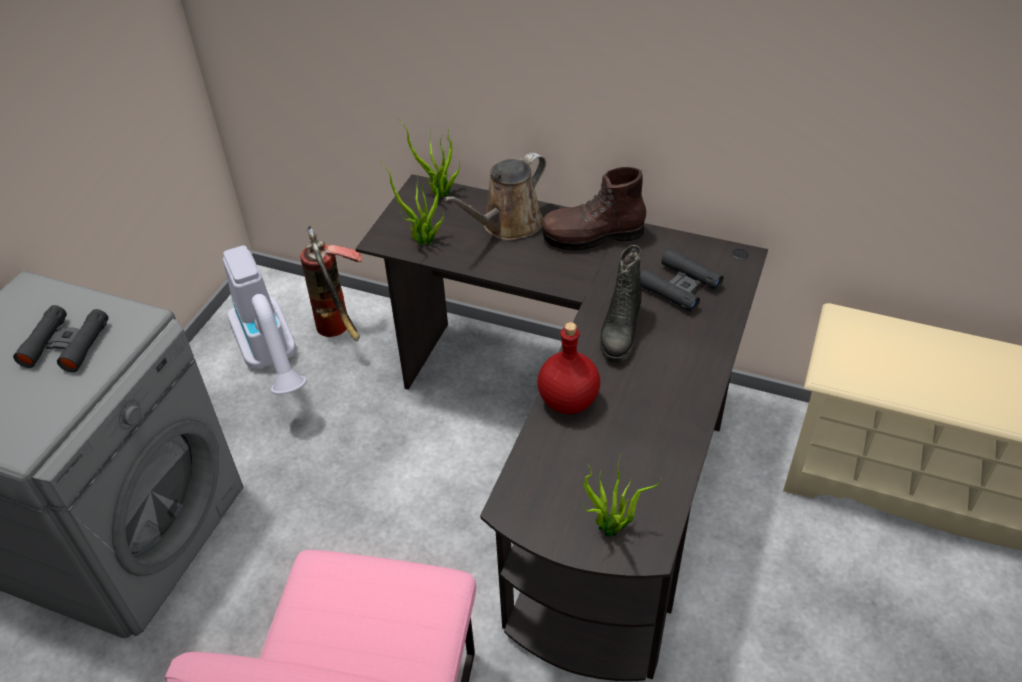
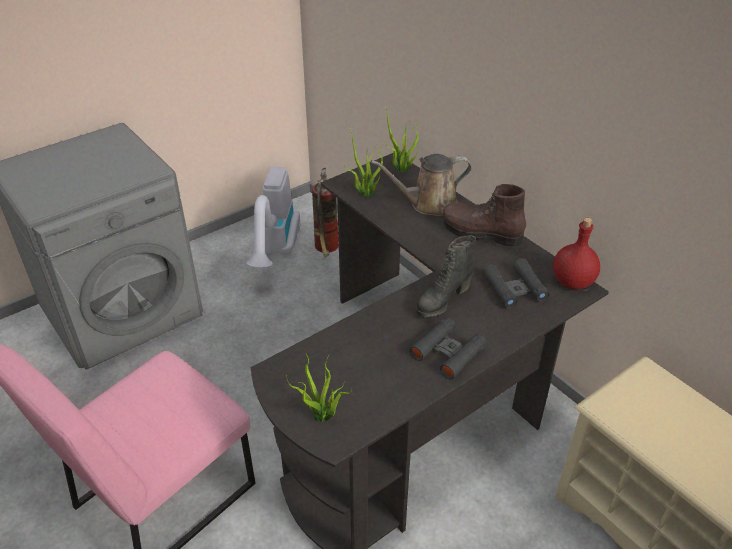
camera: 30 degrees right, 5 degrees down
(66, 344) = (106, 167): black binoculars -> black binoculars (447, 352)
(569, 401) = (369, 326): red bottle -> red bottle (573, 282)

